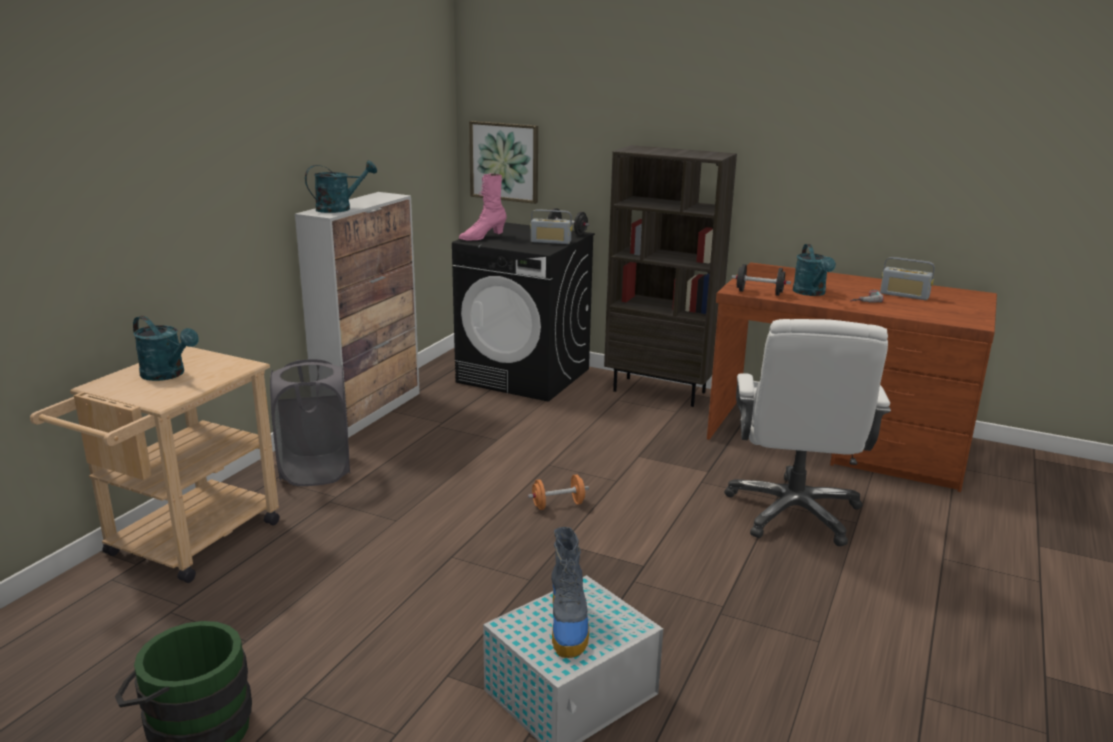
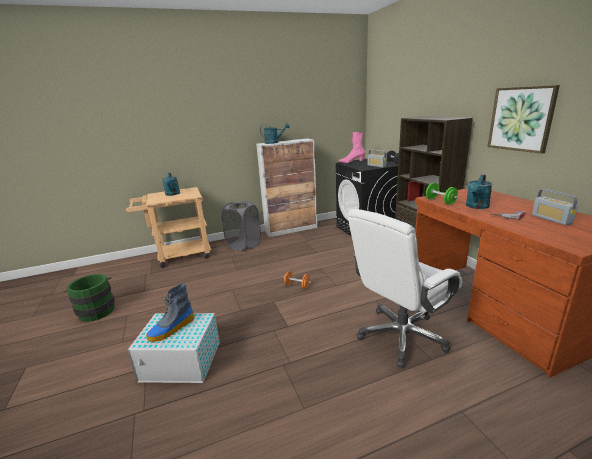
camera: 45 degrees right, 0 degrees up
(504, 161) = (379, 127): picture -> picture (521, 119)
(759, 293) = (440, 201): black dumbbell -> green dumbbell

